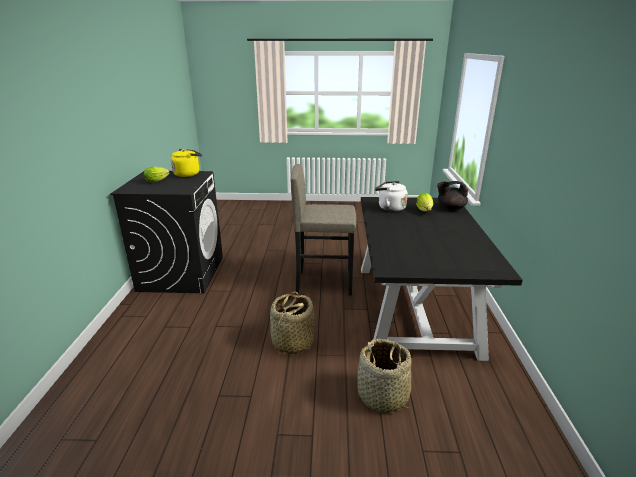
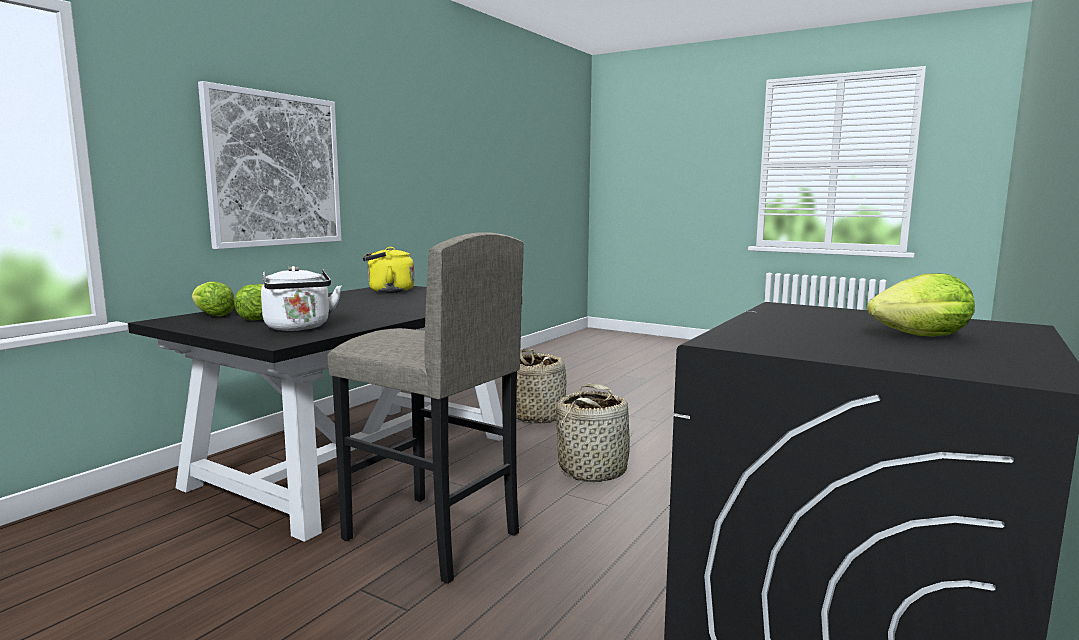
camera: 150 degrees left, 15 degrees down
(188, 174) = (793, 344): yellow kettle -> yellow kettle (388, 291)
(450, 208) = (212, 315): black teapot -> lettuce
(532, 154) = (275, 170): none -> picture

